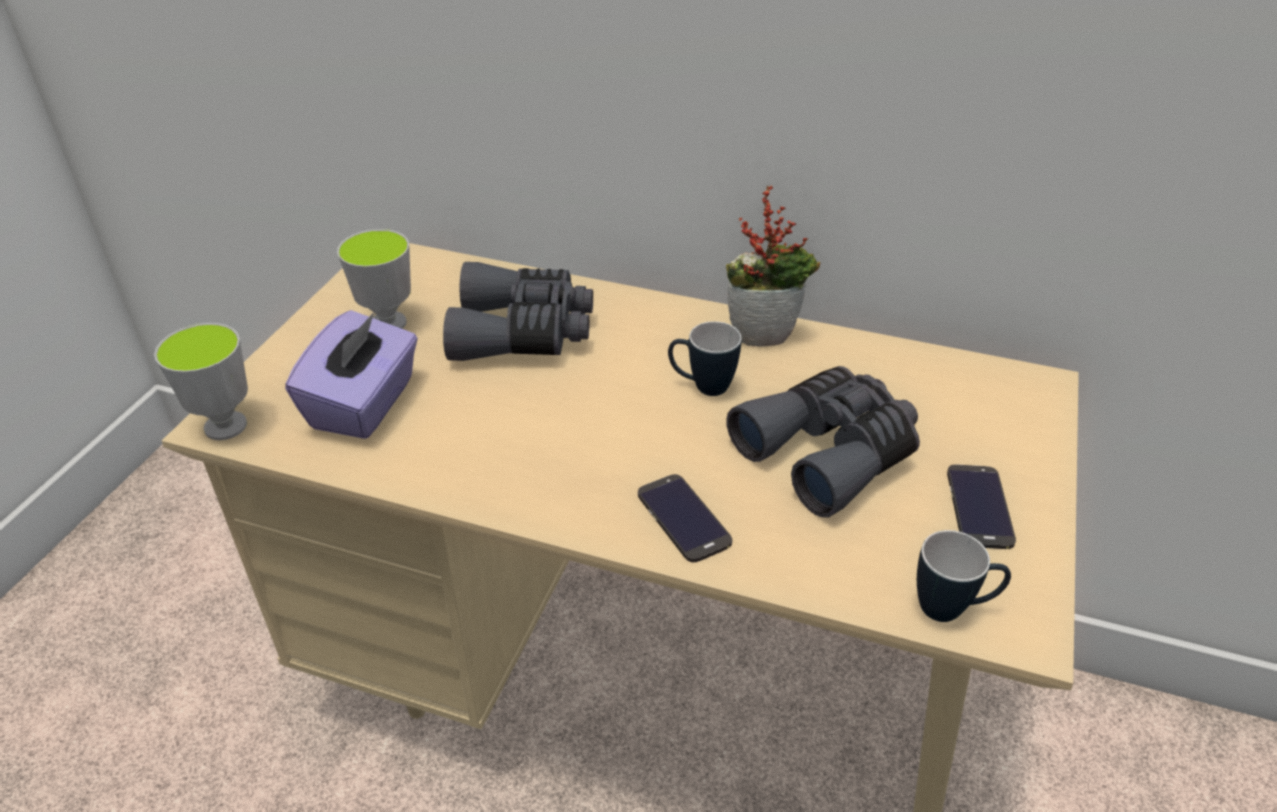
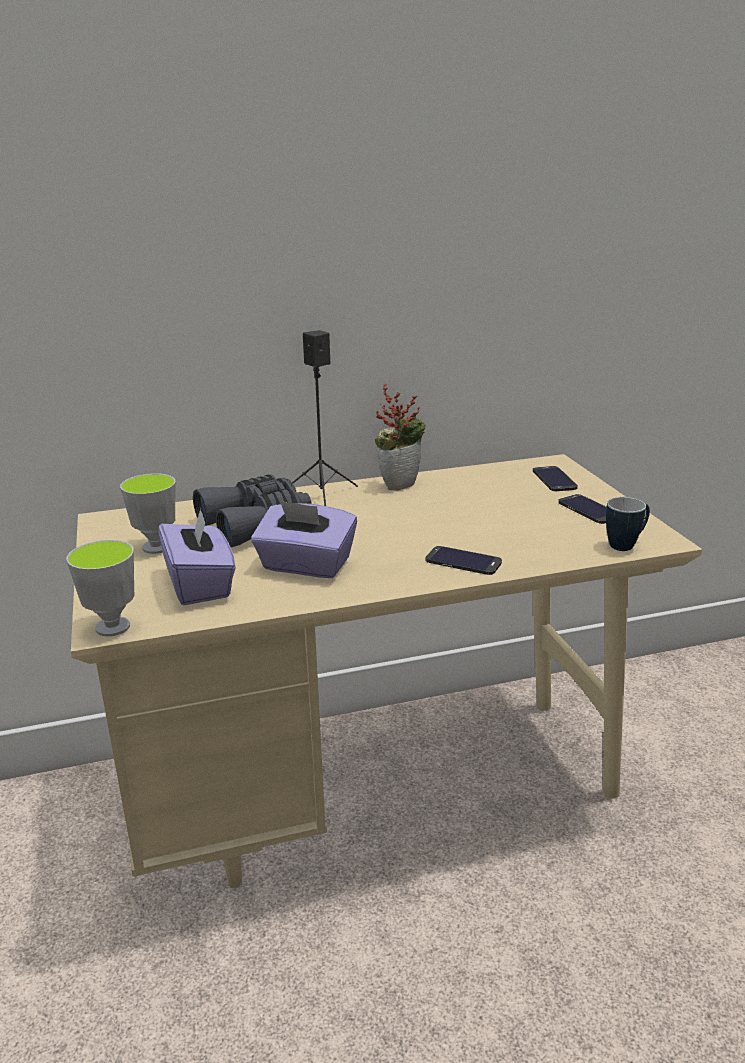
camera: 35 degrees left, 15 degrees down
(497, 429) = (305, 566): none -> purple tissue box
(644, 318) = (322, 497): none -> black speaker
(702, 386) = (396, 512): mug -> none
(829, 452) = (497, 514): grey binoculars -> none
(998, 419) = (554, 479): none -> phone

